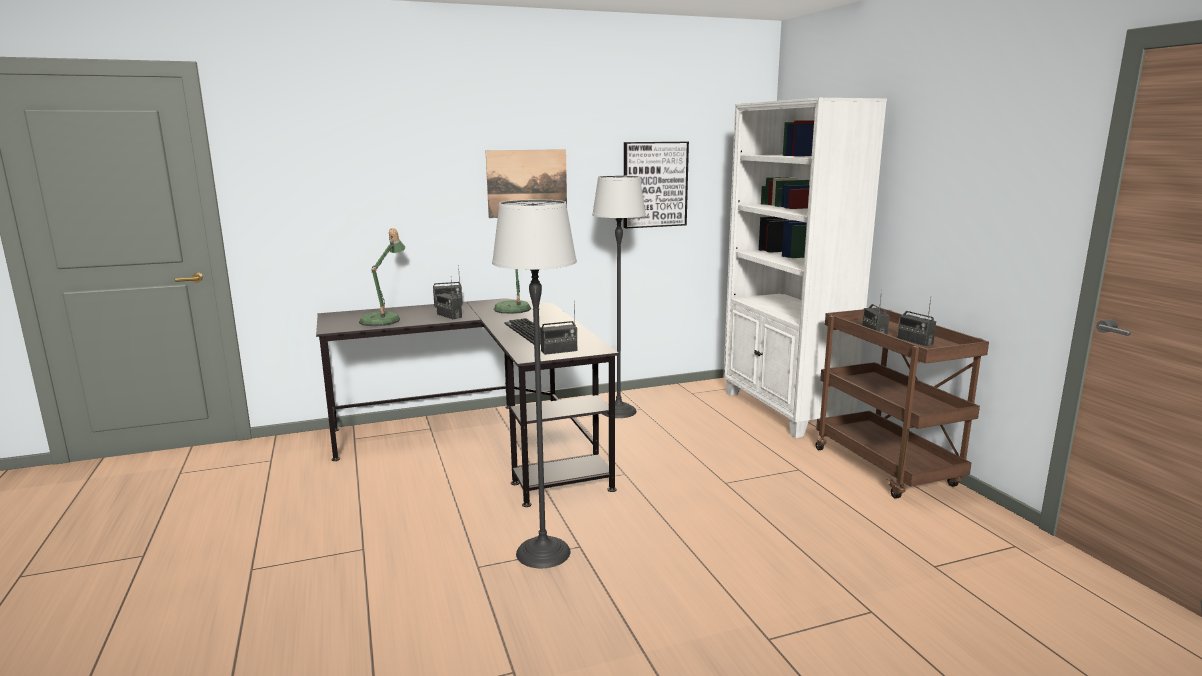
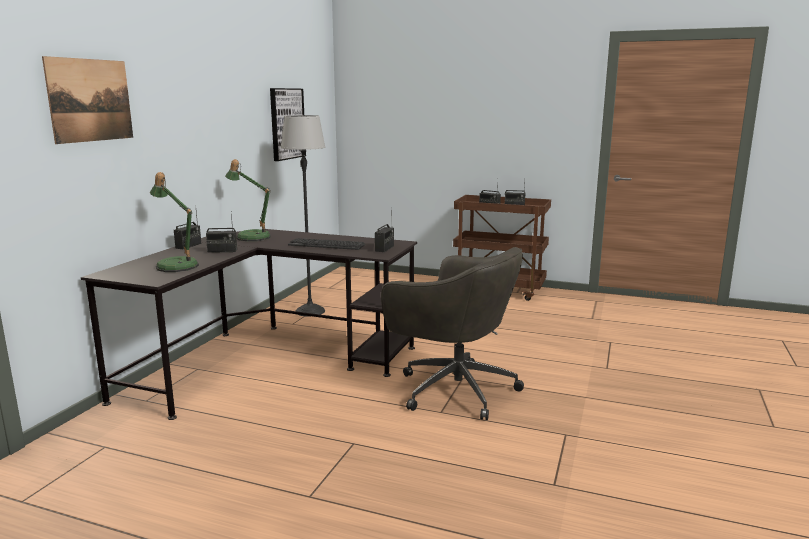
camera: 50 degrees left, 0 degrees up
(527, 183) = (220, 124): picture -> picture (90, 100)
(542, 552) = (453, 389): floor lamp -> grey office chair
(784, 410) = (399, 280): white bookcase -> none

